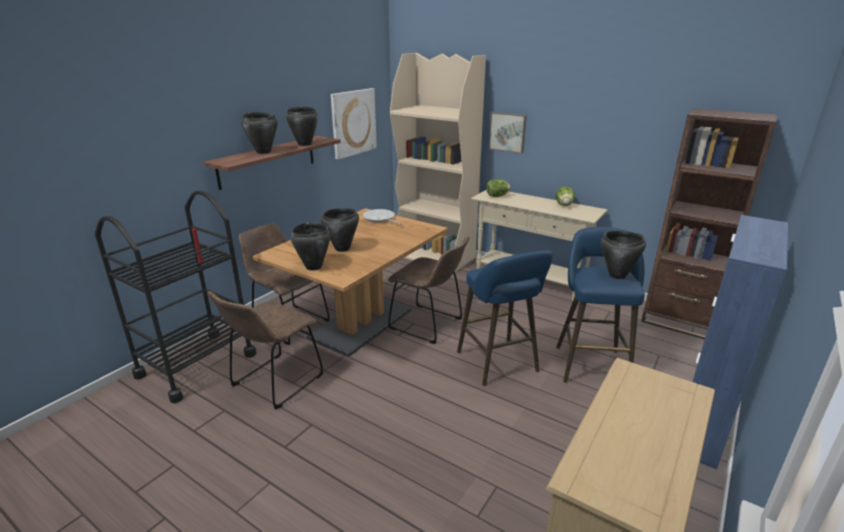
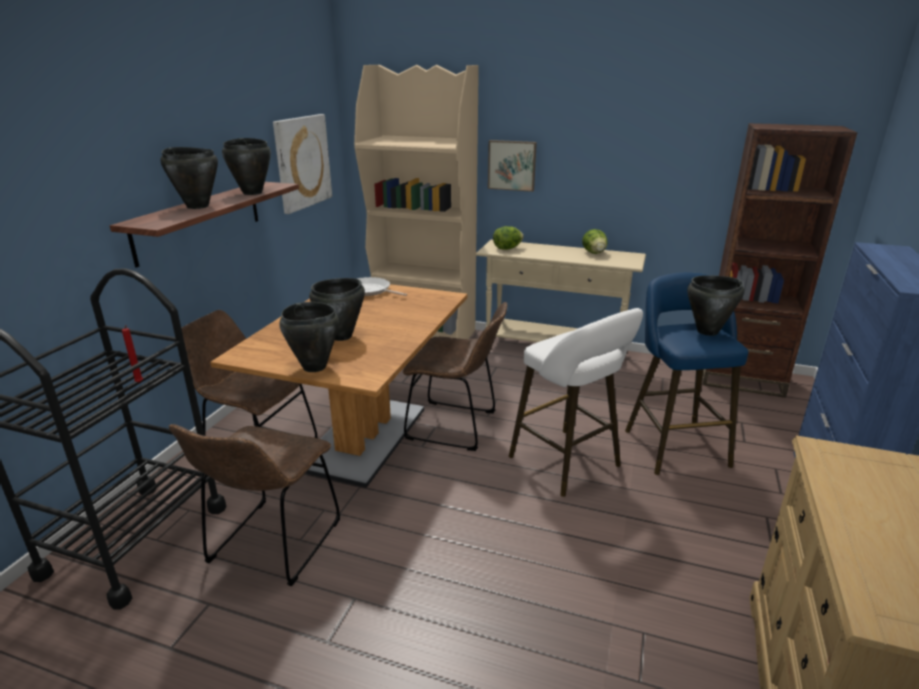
camera: 15 degrees left, 0 degrees up
(499, 364) = (568, 464): blue stool -> white stool

